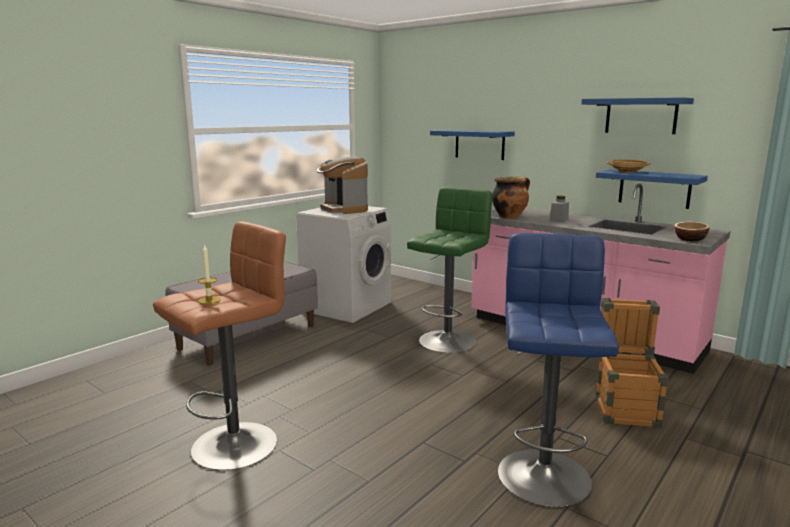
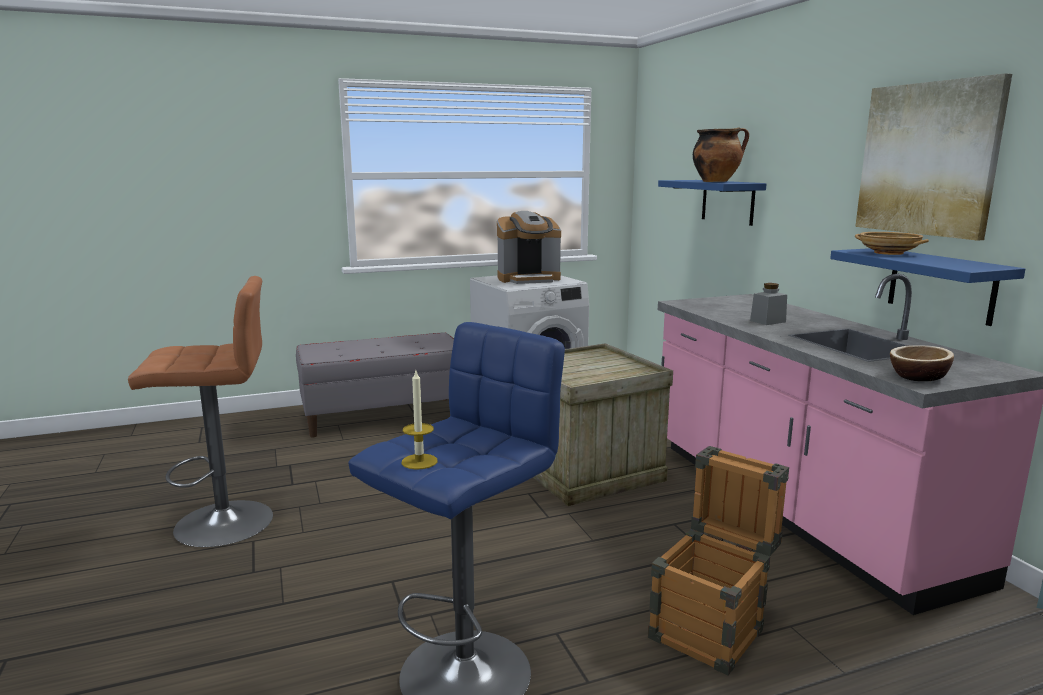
camera: 30 degrees right, 0 degrees up
(209, 300) = (183, 357): candle -> candle (419, 461)
(343, 209) = (528, 279): coffee machine -> coffee machine turned 105 degrees counterclockwise
(448, 341) = (589, 470): green stool -> crate
(509, 217) = (705, 309): cooking pot -> cooking pot (716, 181)
(641, 116) = (928, 159): blue shelf -> picture

